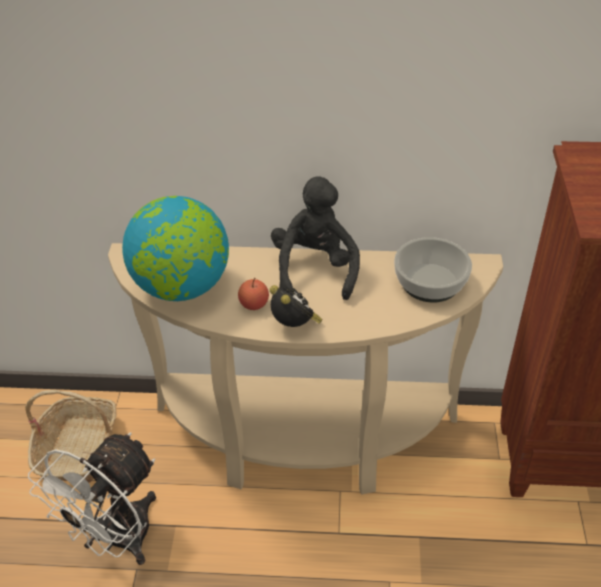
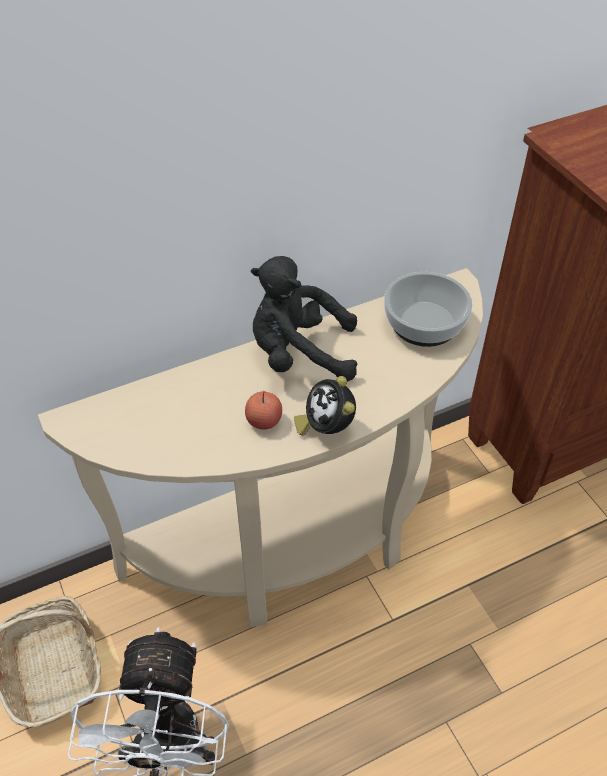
camera: 30 degrees left, 5 degrees up
(181, 287) = (166, 435): globe -> none
(294, 326) = (326, 428): alarm clock -> alarm clock turned 135 degrees counterclockwise
(315, 269) = (299, 354): black plush toy -> black plush toy turned 60 degrees counterclockwise

